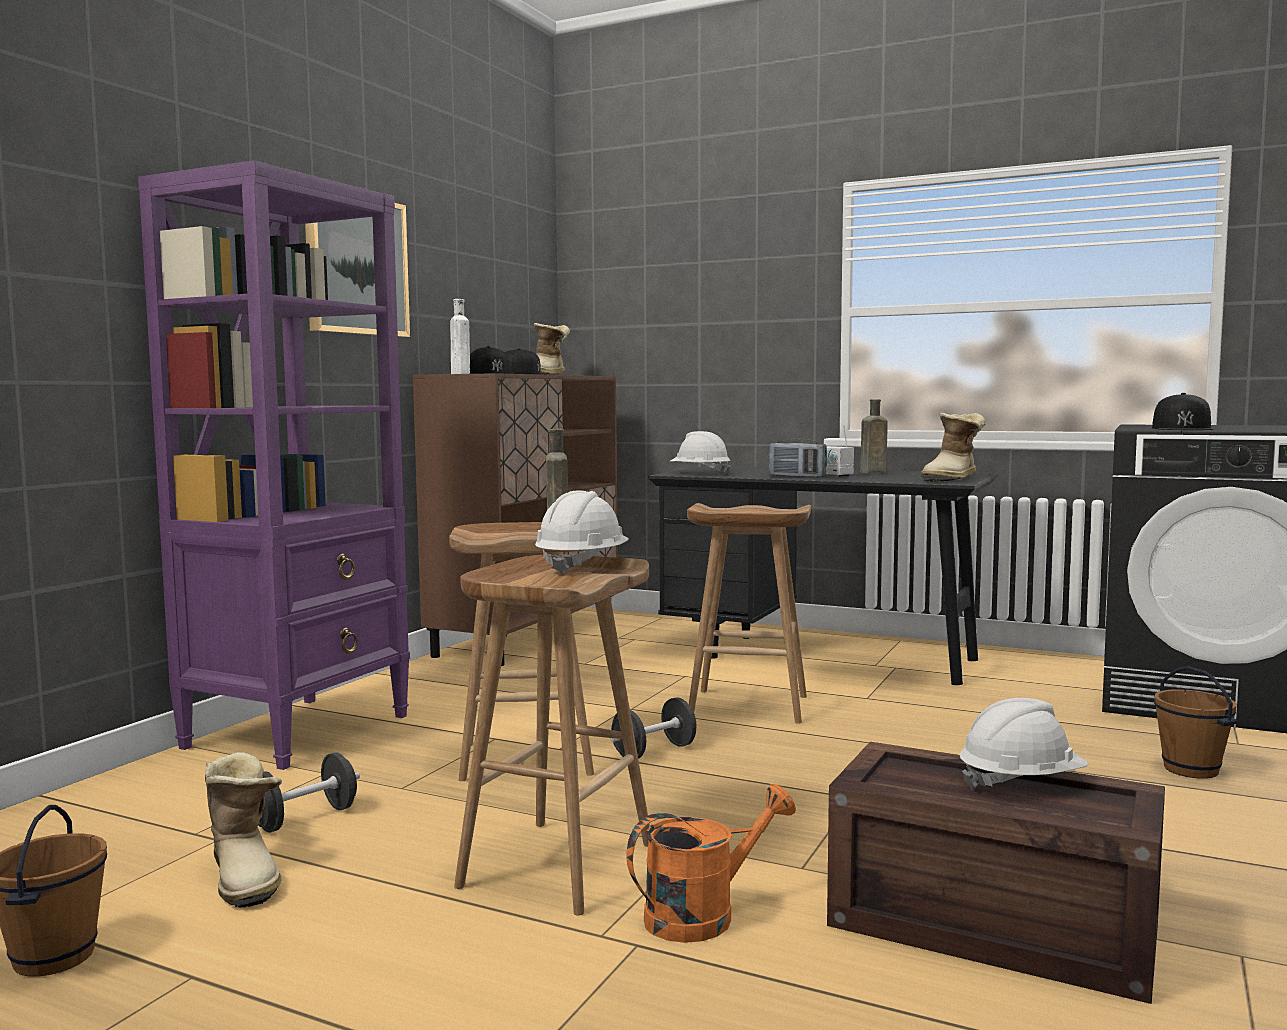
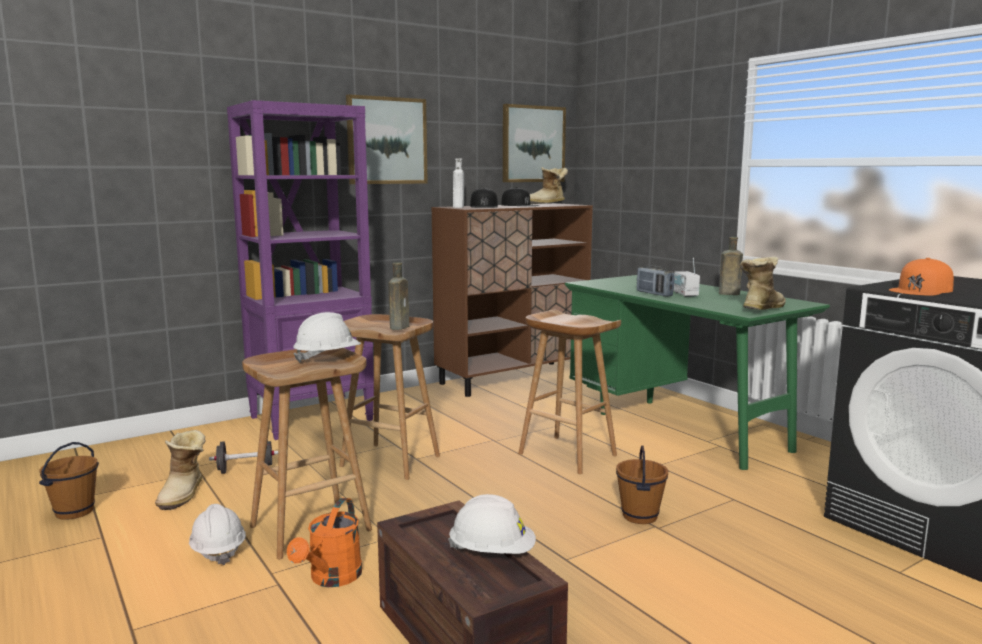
camera: 30 degrees right, 5 degrees up
(517, 290) = (533, 144): none -> picture
(654, 752) = (462, 473): black dumbbell -> none
(700, 473) = (602, 284): white hard hat -> white hard hat (218, 551)
(703, 915) = (331, 579): orange watering can -> orange watering can turned 105 degrees clockwise
(821, 656) = (678, 427): black desk -> green desk
(953, 479) = (760, 309): boot -> boot turned 150 degrees clockwise
(1183, 428) = (921, 290): black cap -> orange cap
(1190, 770) = (810, 581): brown bucket -> brown bucket (639, 516)

